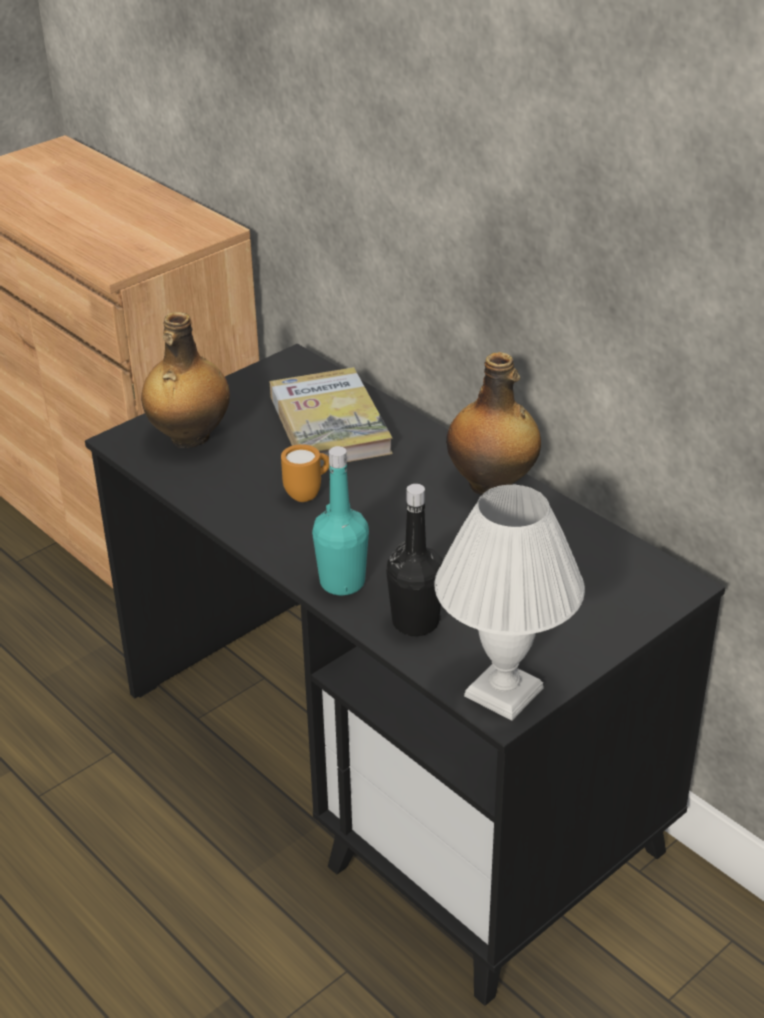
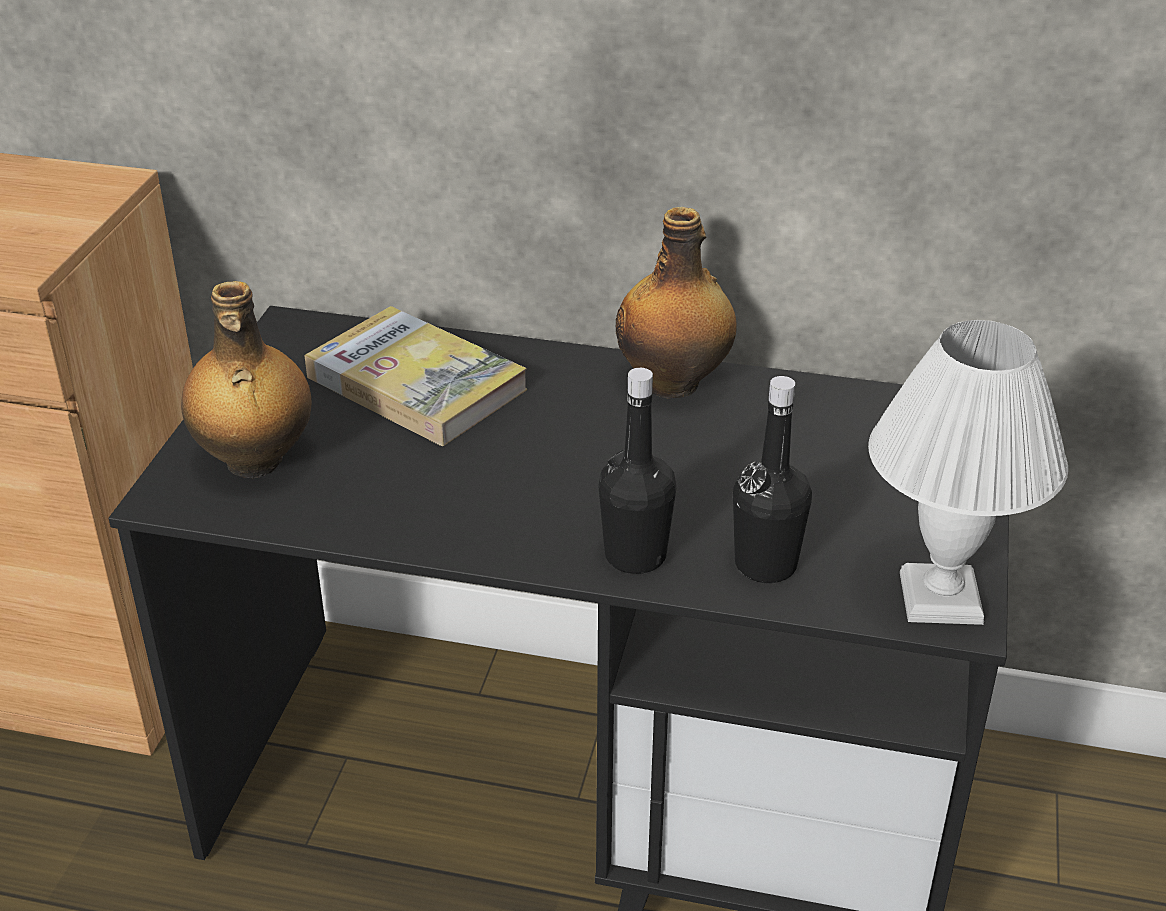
camera: 35 degrees left, 0 degrees up
(308, 494) = (480, 471): orange mug -> none
(342, 582) = (635, 555): turquoise bottle -> black bottle

